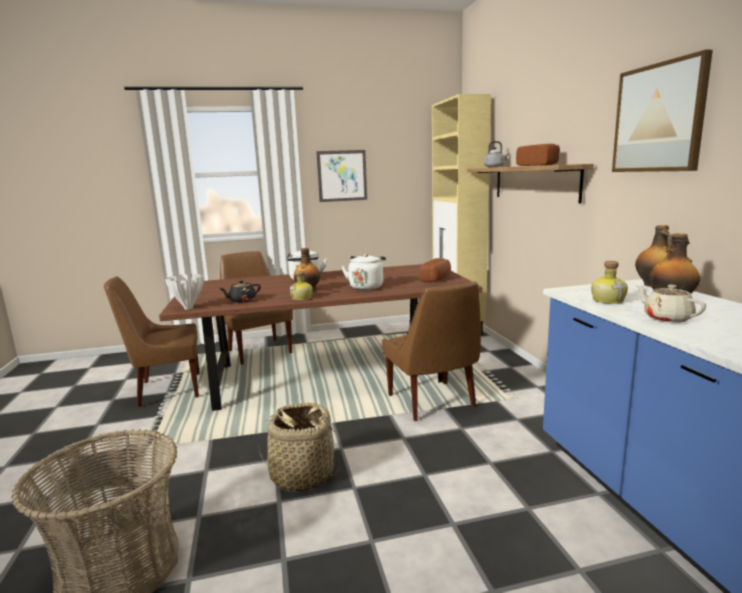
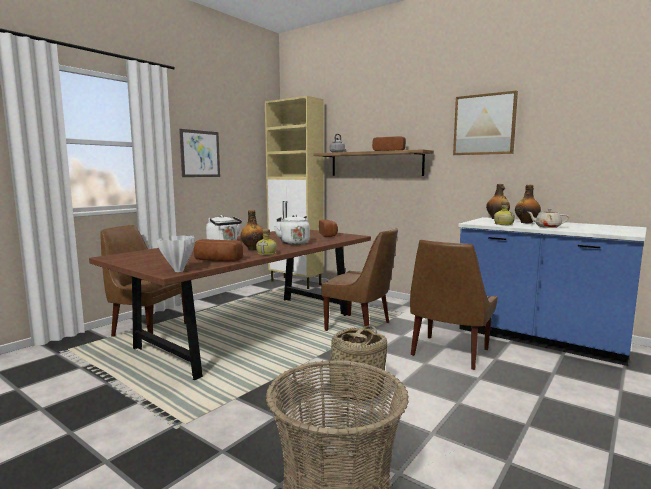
camera: 40 degrees left, 5 degrees down
(167, 390) = (102, 381): brown chair -> brown chair (448, 353)
(242, 300) = (216, 261): black teapot -> bread

